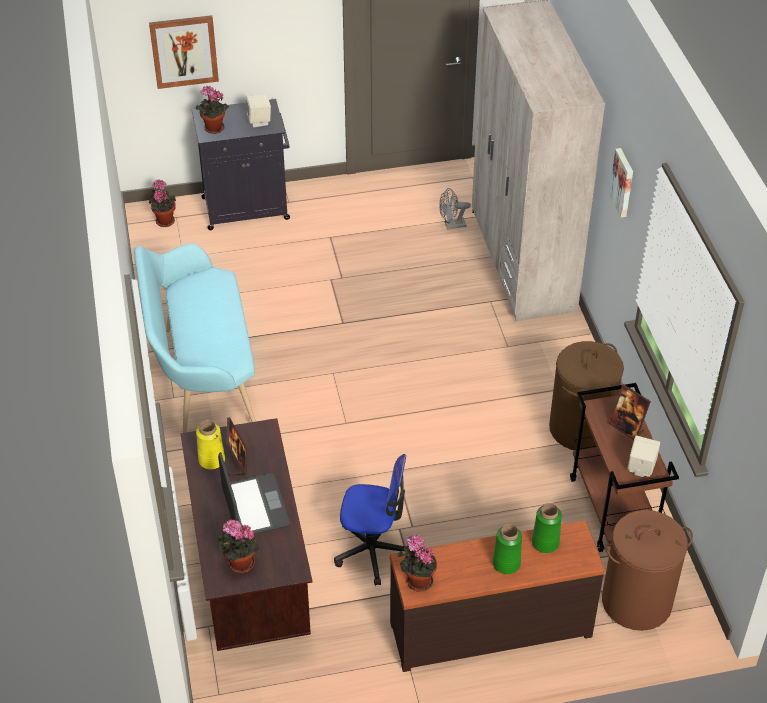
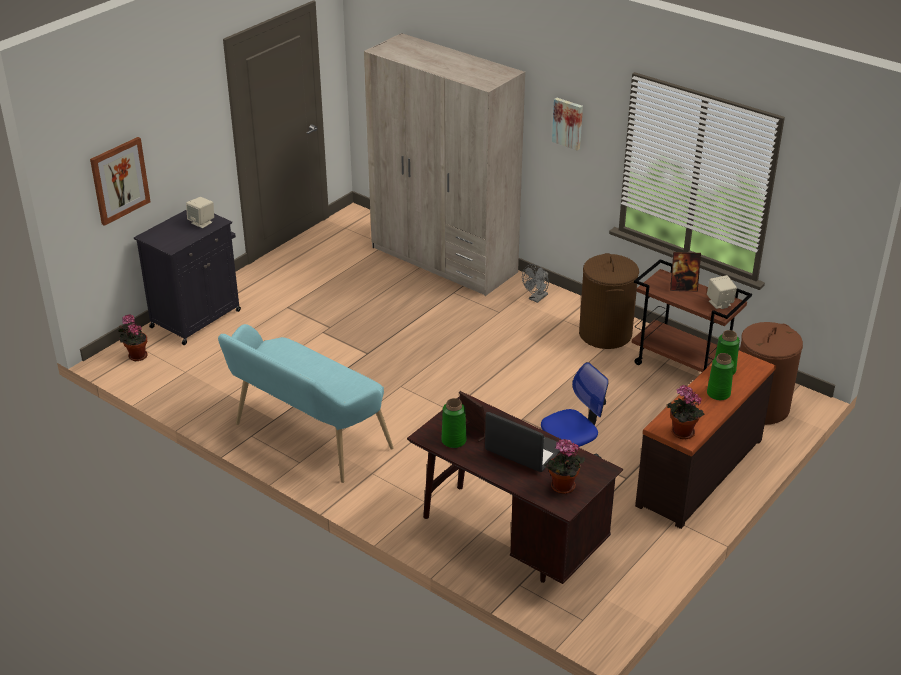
camera: 40 degrees left, 10 degrees down
(211, 460) = (453, 440): yellow vase -> green vase
(213, 129) = (170, 242): potted plant -> none
(451, 225) = (368, 261): grey fan -> grey fan (536, 298)

